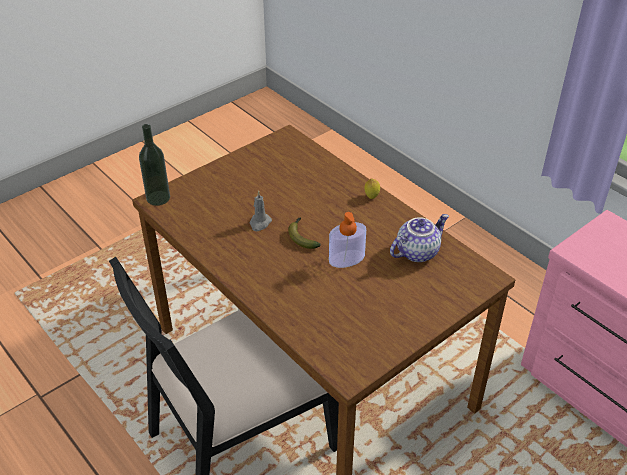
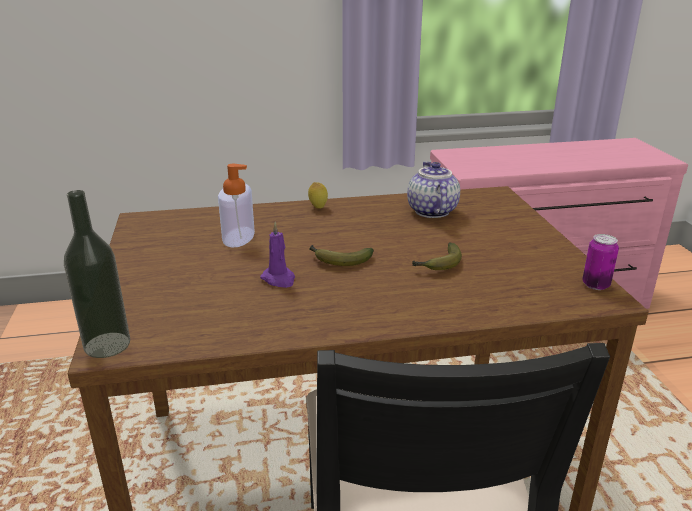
camera: 60 degrees left, 15 degrees down
(260, 223) = (279, 279): grey candle -> purple candle
(332, 282) = (439, 265): none -> banana
(346, 259) = (406, 246): soap dispenser -> soap dispenser (238, 237)
(364, 366) = (595, 285): none -> can

